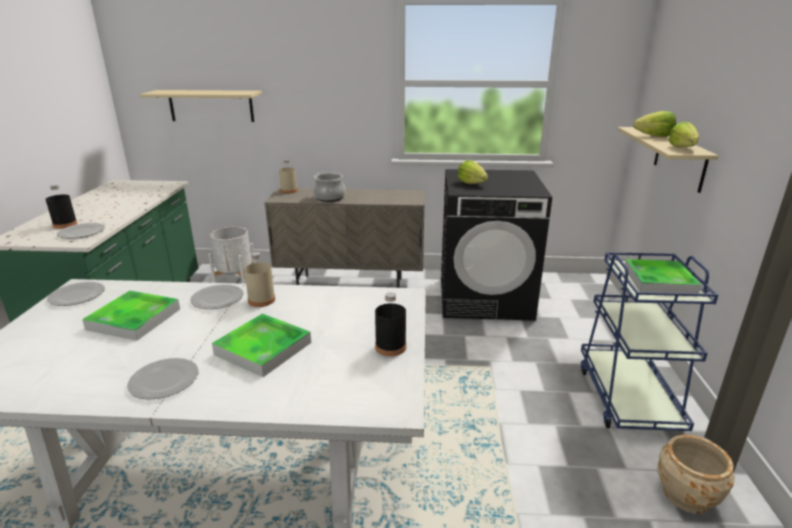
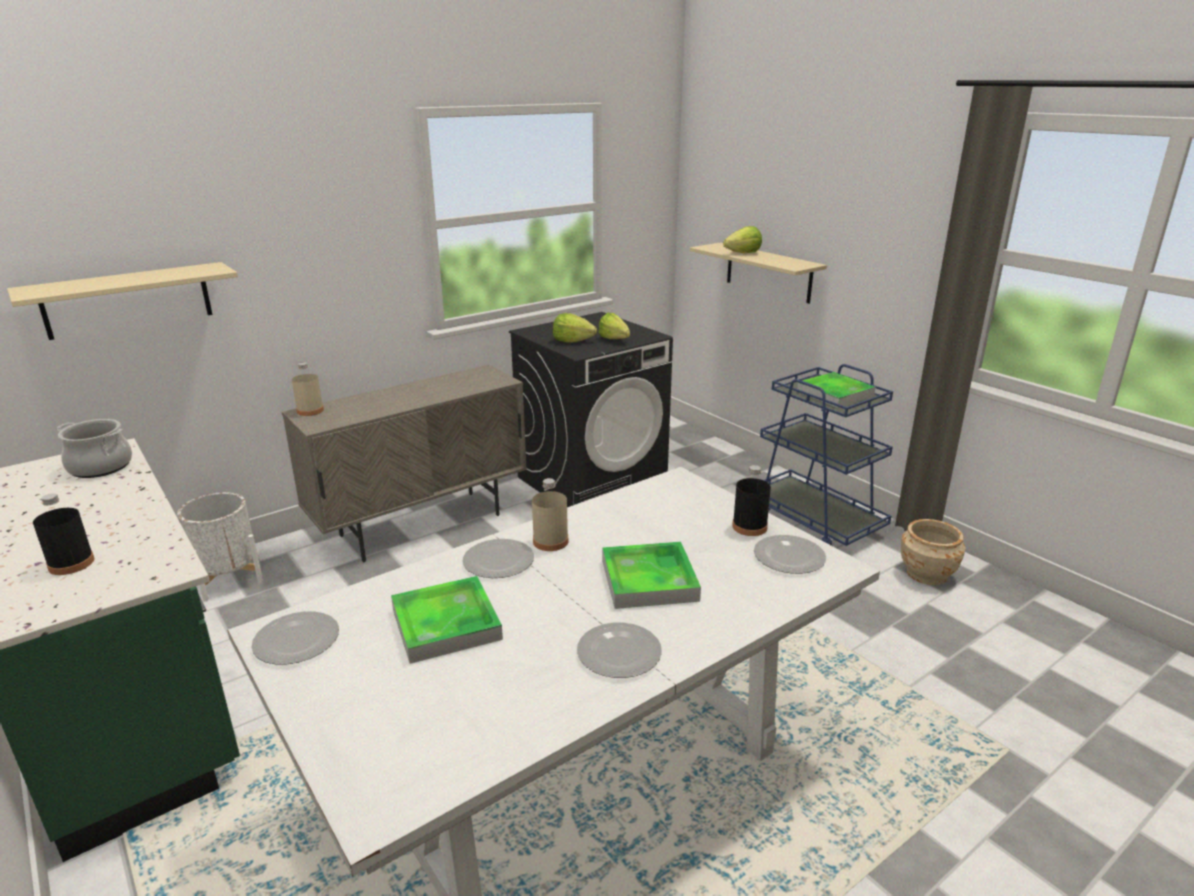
camera: 40 degrees left, 0 degrees up
(81, 233) = (139, 562): plate -> plate (789, 557)
(329, 198) = (389, 404): cooking pot -> cooking pot (101, 467)
(683, 149) = (793, 263): lettuce -> lettuce (616, 341)

